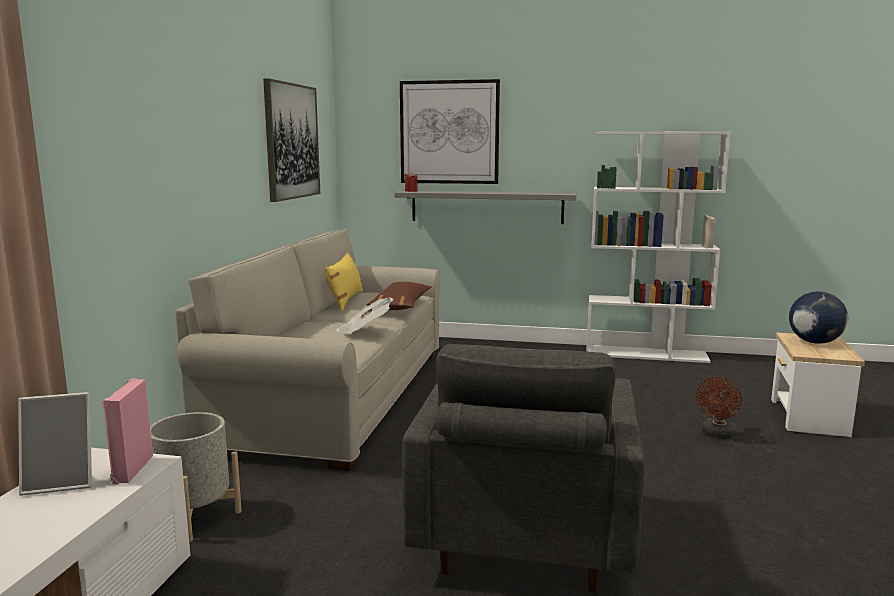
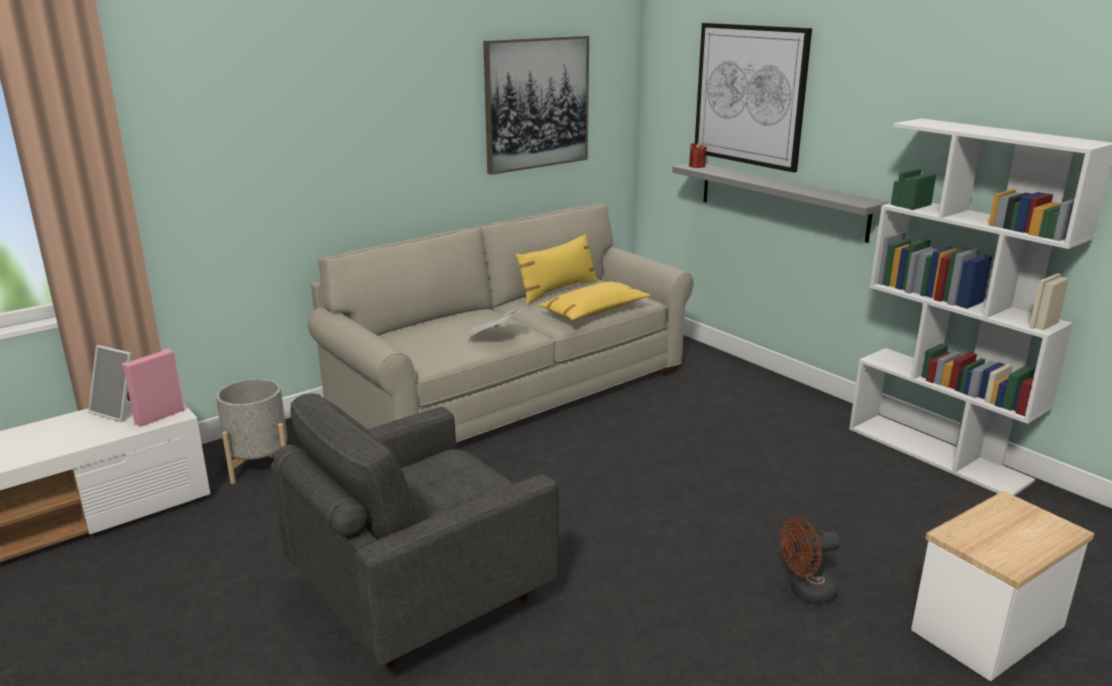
camera: 40 degrees right, 10 degrees up
(400, 306) = (594, 311): brown pillow -> yellow pillow
(814, 342) = (1019, 526): globe -> none

